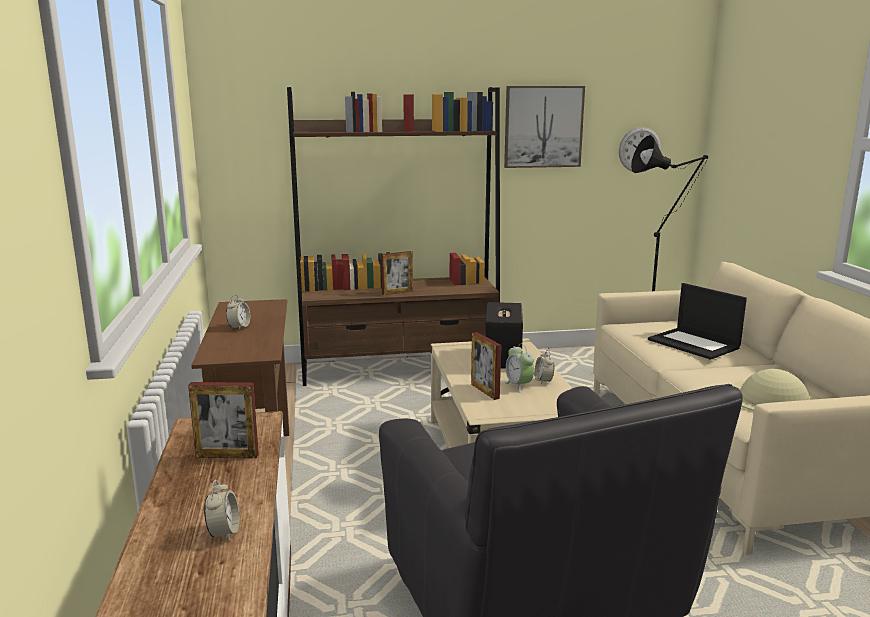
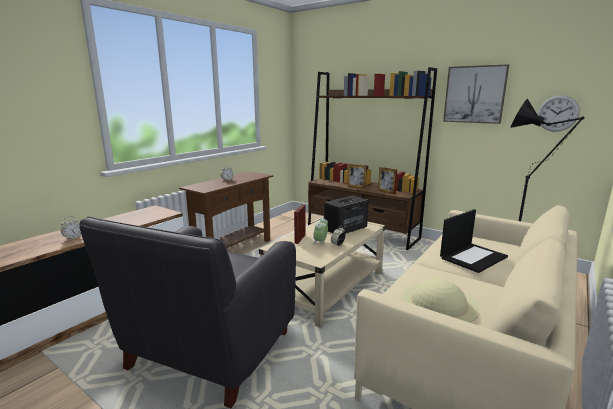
camera: 45 degrees right, 0 degrees up
(227, 455) = (133, 219): picture frame -> picture frame (386, 192)
(694, 344) = (473, 257): laptop -> laptop turned 135 degrees counterclockwise

